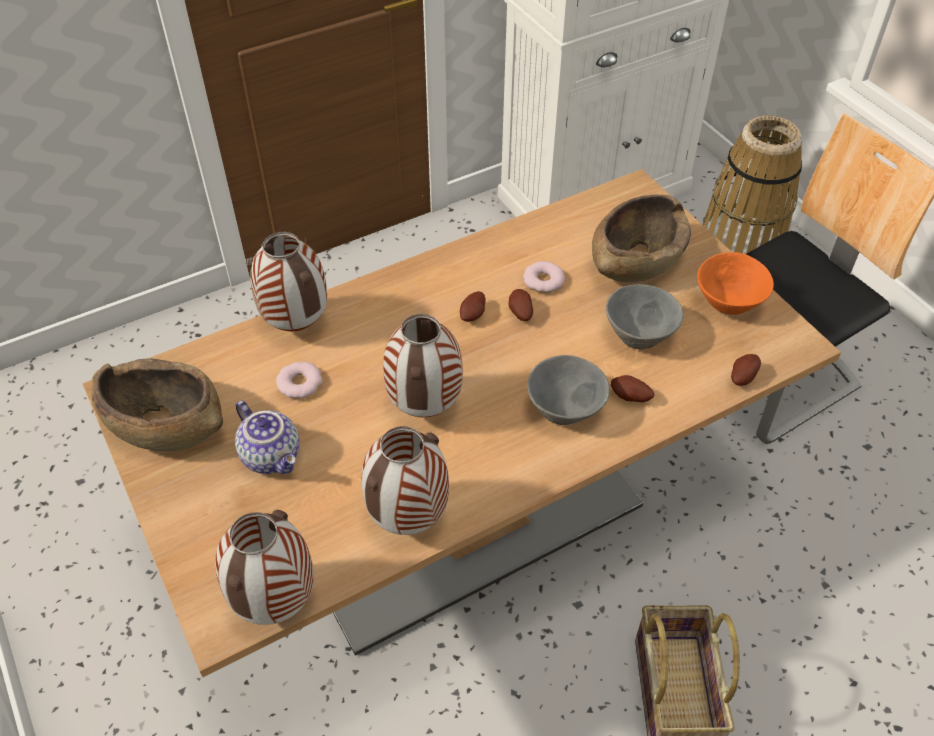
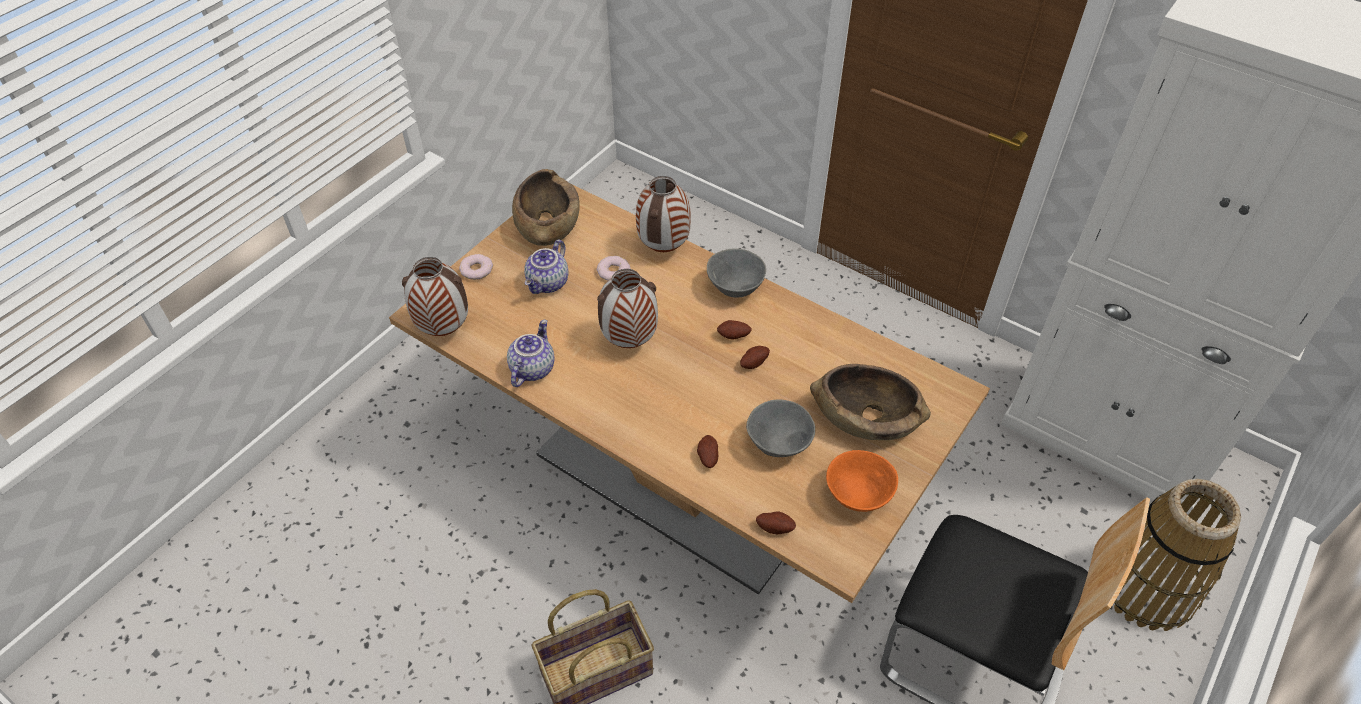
camera: 65 degrees right, 0 degrees up
(408, 520) = (531, 368): vase -> teapot
(543, 281) = (798, 365): donut -> donut (476, 269)
(566, 410) = (672, 422): grey bowl -> grey bowl (734, 289)

